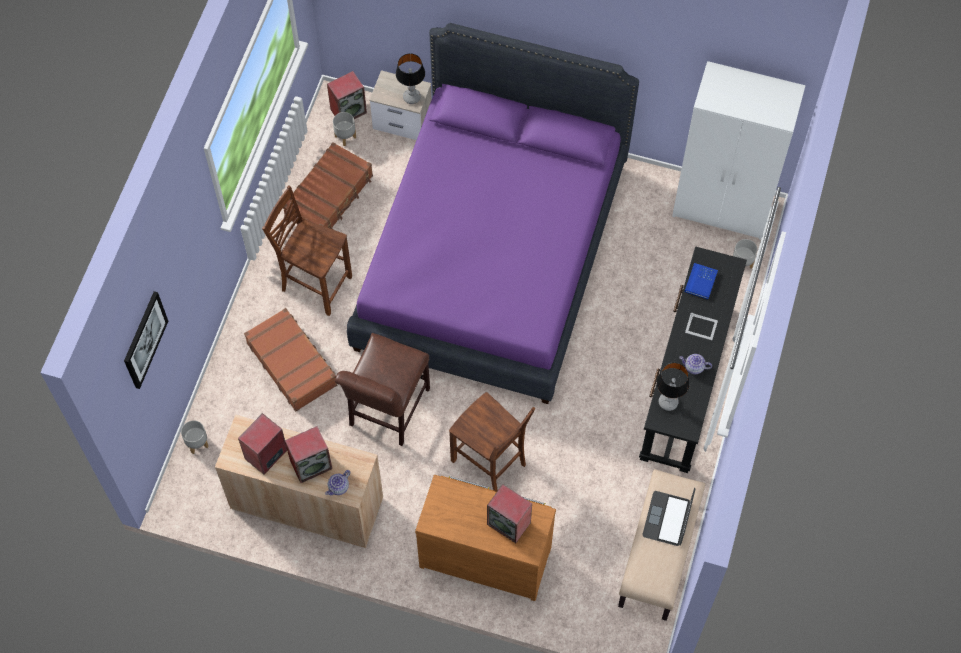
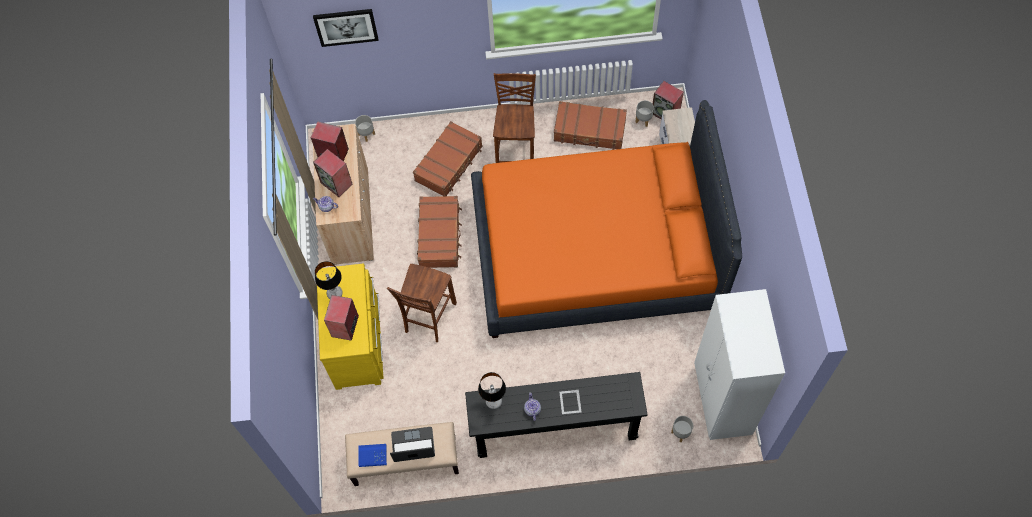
camera: 70 degrees right, 0 degrees up
(386, 411) = (440, 235): brown chair -> brown suitcase
(412, 97) = (680, 136): table lamp -> table lamp (335, 294)
(485, 553) = (358, 342): brown dresser -> yellow dresser
(492, 255) = (596, 253): purple bed -> orange bed
(700, 282) = (609, 387): blue book -> blue book (372, 455)

